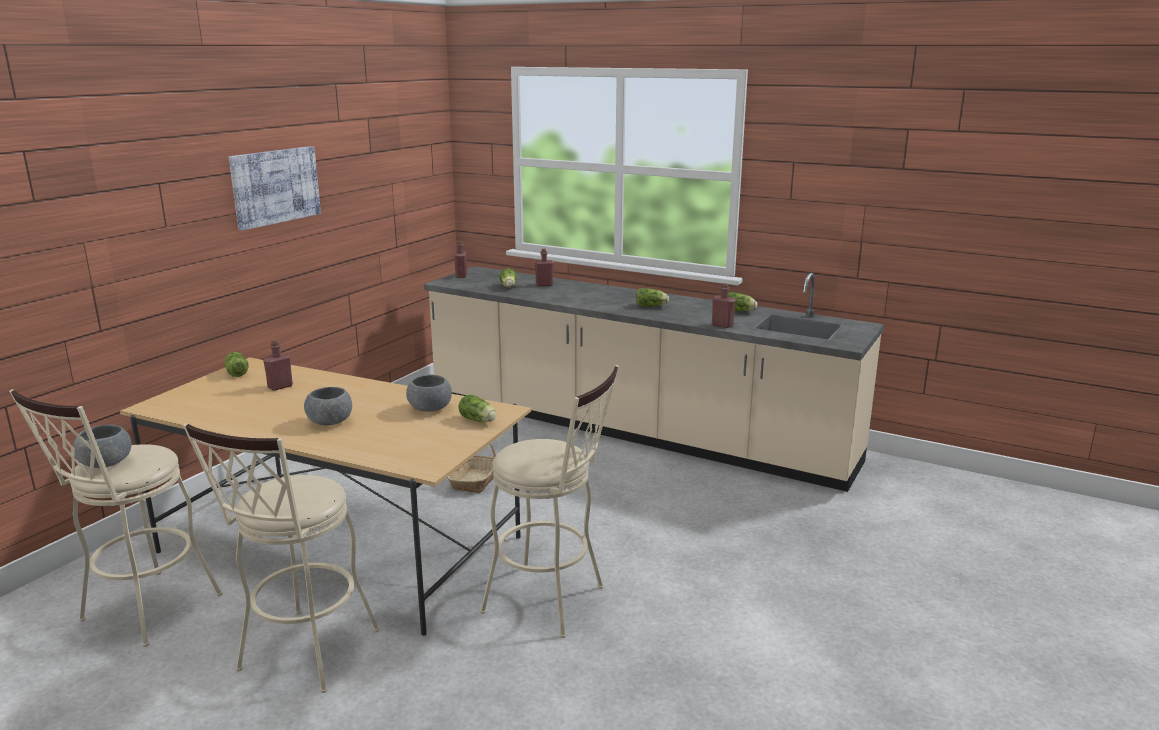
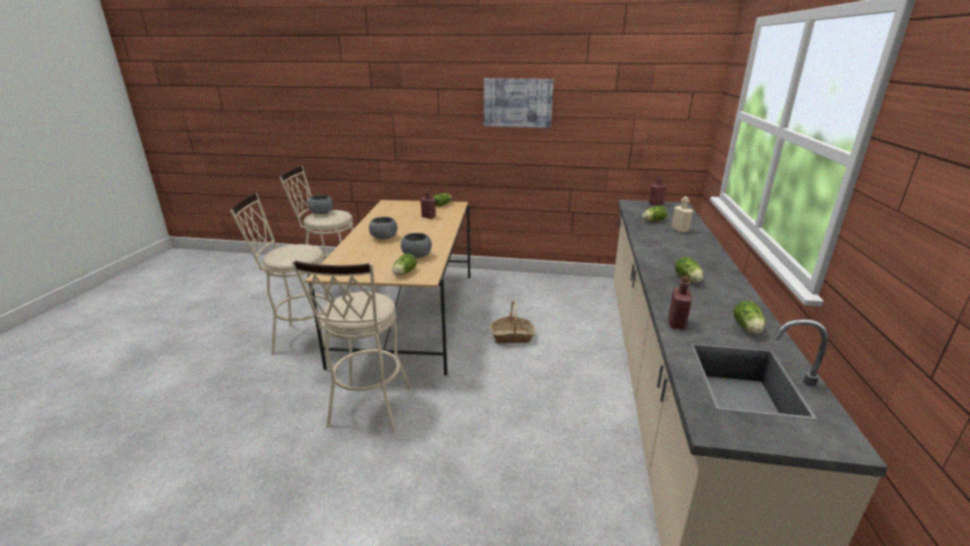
camera: 70 degrees right, 5 degrees up
(544, 285) = (679, 230): red bottle -> beige bottle

